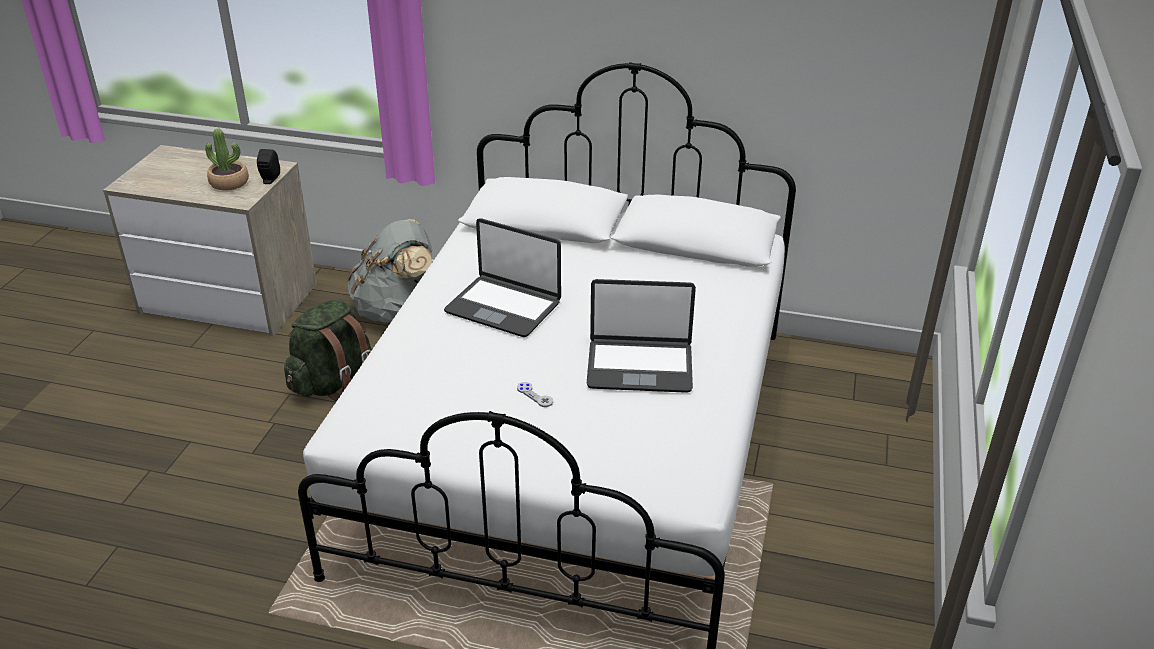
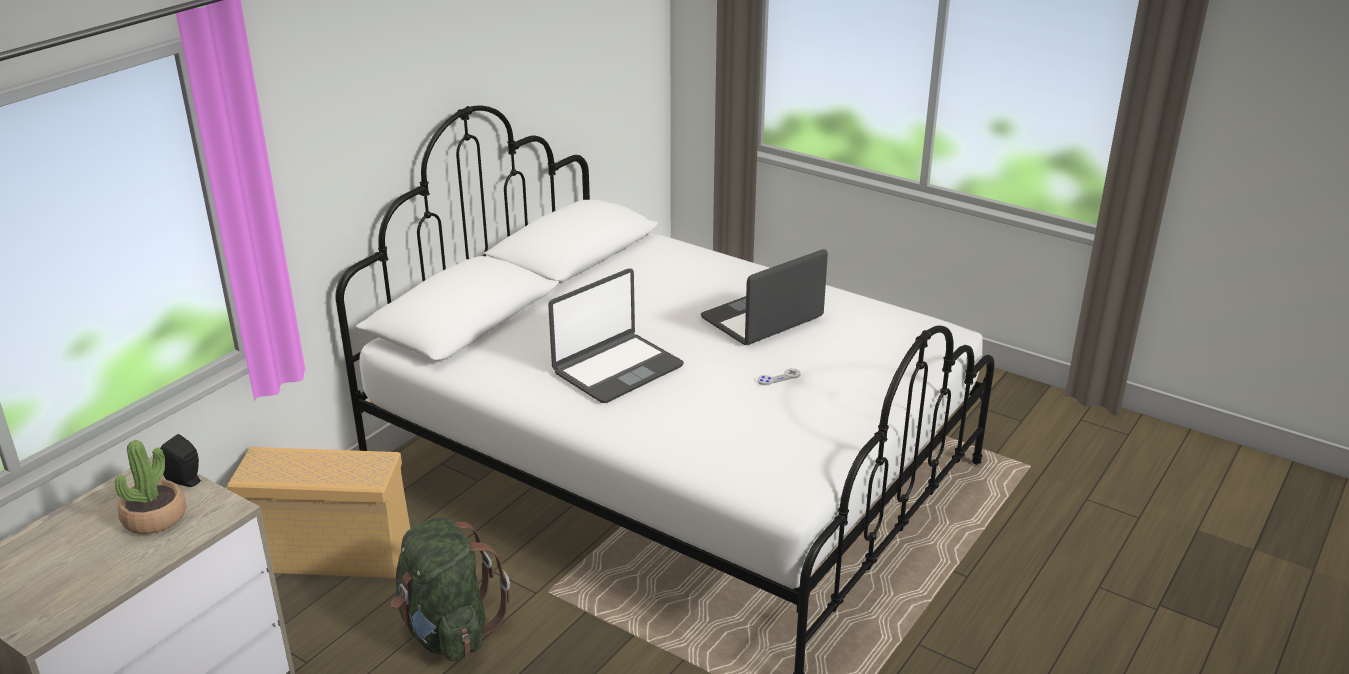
camera: 70 degrees left, 5 degrees down
(396, 310) = (333, 554): grey backpack -> beige storage box
(639, 366) = (762, 319): laptop -> laptop turned 150 degrees counterclockwise

